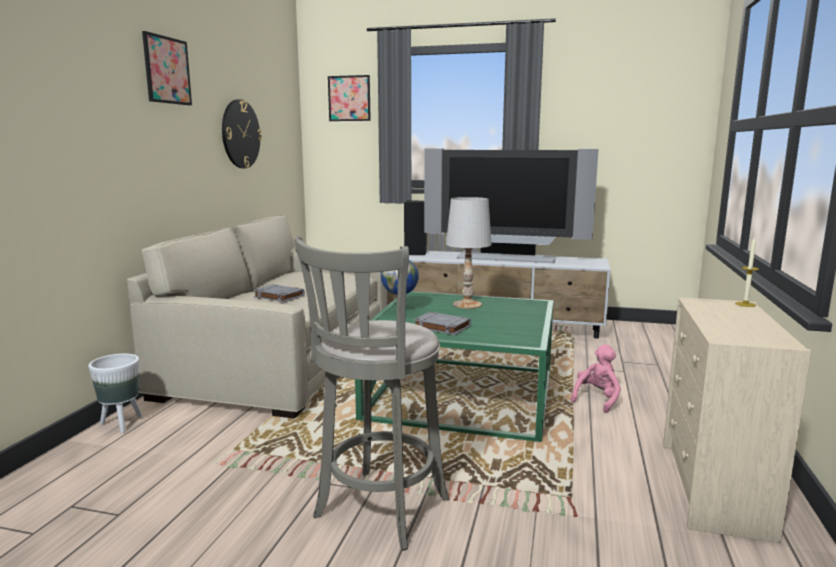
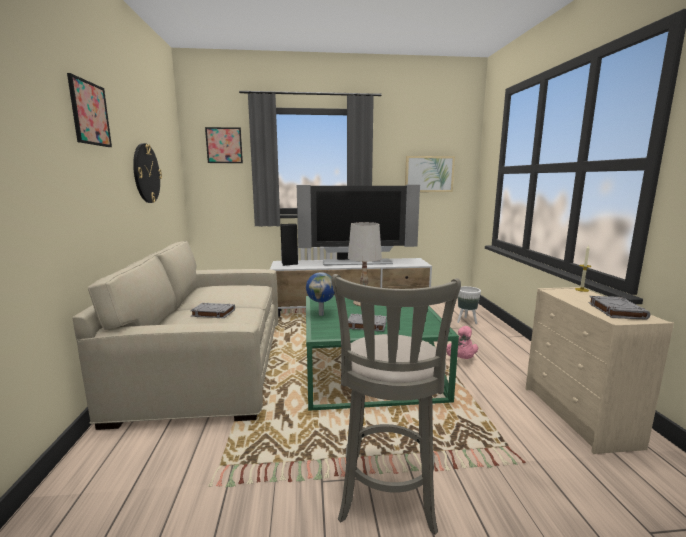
camera: 20 degrees left, 0 degrees up
(121, 424) = (85, 462): white planter -> white planter (466, 321)
(597, 399) = (459, 360): pink plush toy -> pink plush toy turned 135 degrees clockwise
(631, 133) = (429, 174): none -> picture
(746, 330) = (616, 311): none -> grey book

